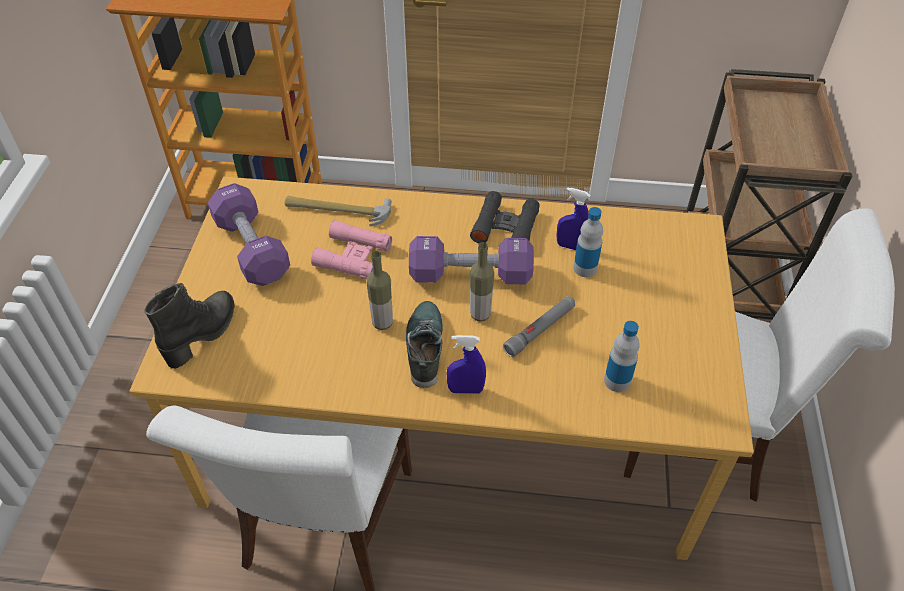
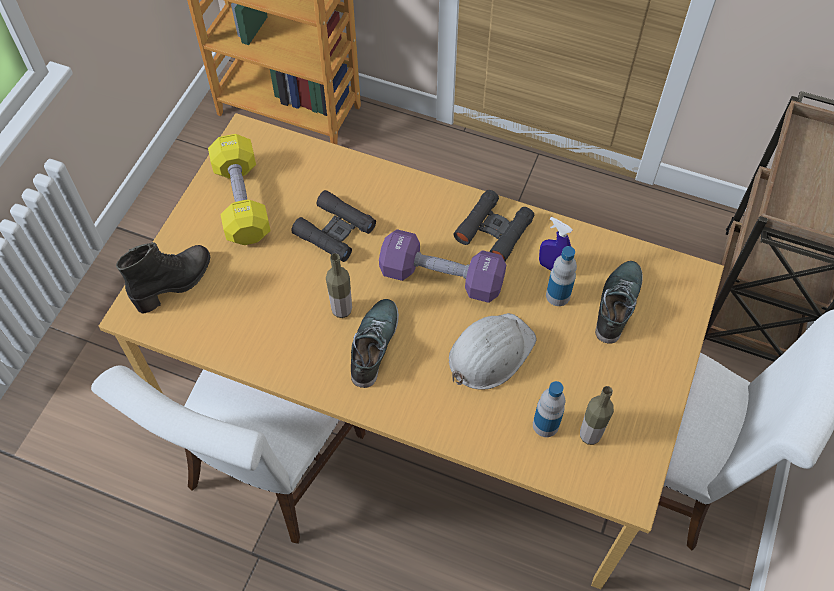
camera: 15 degrees right, 10 degrees up
(252, 249) = (242, 201): purple dumbbell -> yellow dumbbell
(338, 210) = (334, 176): hammer -> none
(353, 256) = (335, 231): pink binoculars -> black binoculars
(465, 390) = (398, 398): blue spray bottle -> none
(480, 314) = (437, 322): bottle -> bottle (590, 435)
(540, 330) = (490, 353): grey flashlight -> white hard hat
(641, 264) = (616, 304): none -> shoe

